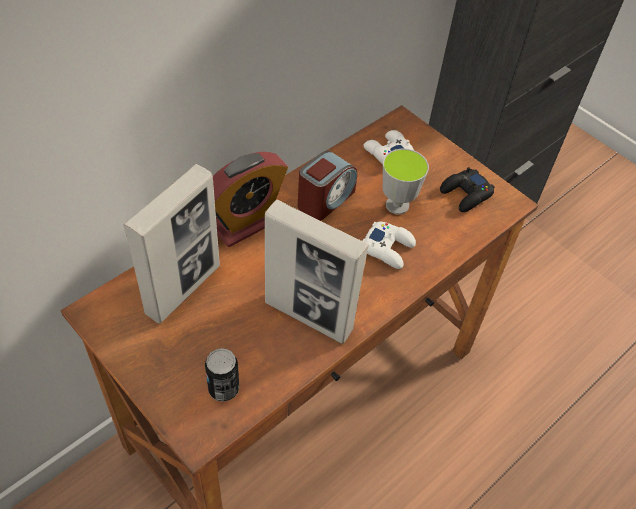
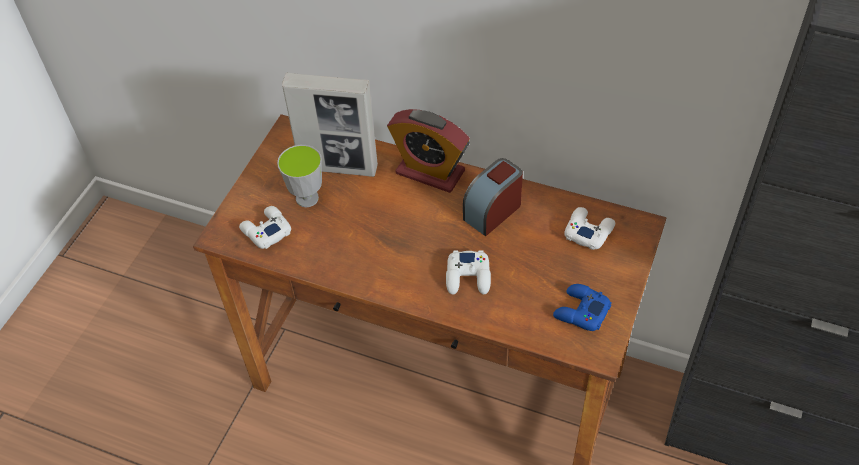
camera: 70 degrees right, 0 degrees up
(223, 389) = (266, 231): can -> white game controller
(308, 316) = (360, 252): picture frame -> none
(325, 200) = (493, 211): alarm clock -> alarm clock turned 120 degrees clockwise
(397, 205) = (525, 264): cup -> cup (307, 198)
(466, 194) = (581, 312): black game controller -> blue game controller

